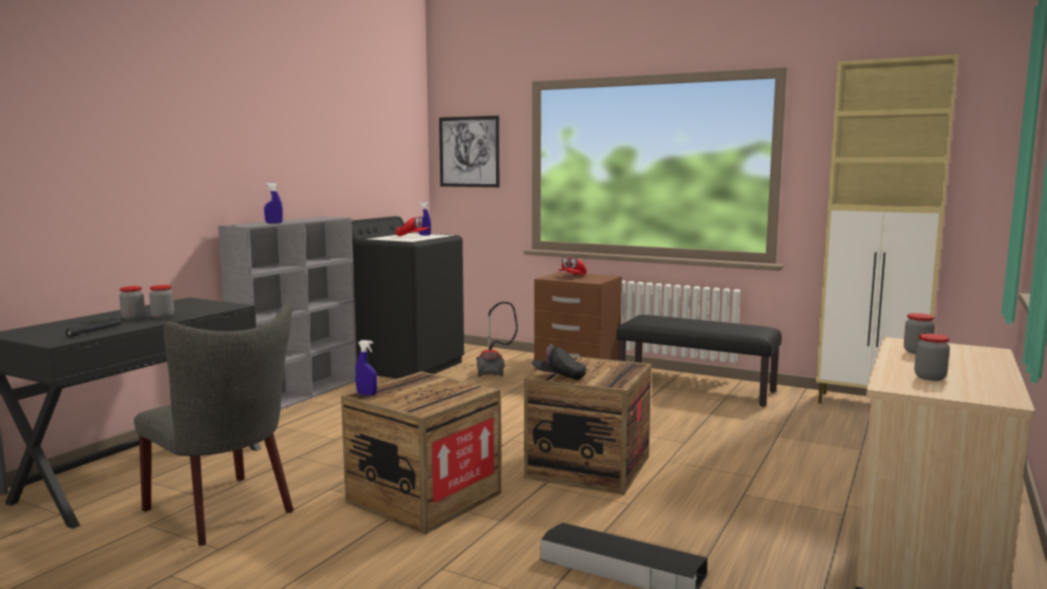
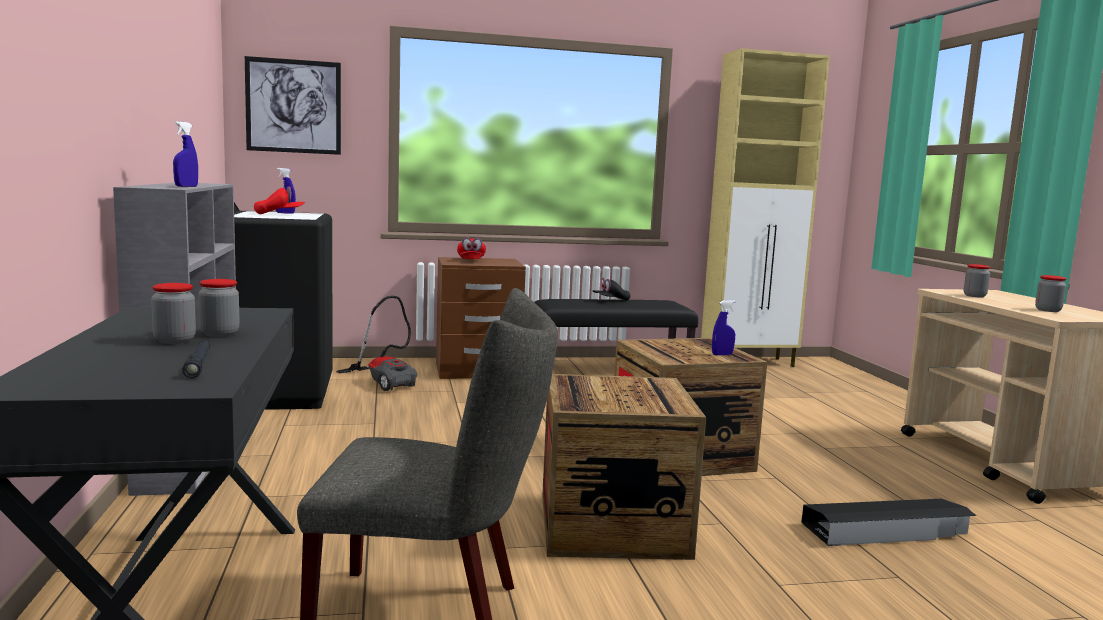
camera: 40 degrees left, 0 degrees up
(366, 394) = (575, 405): blue spray bottle -> blue spray bottle (722, 354)
(559, 376) = (683, 358): black cap -> black cap (611, 301)

